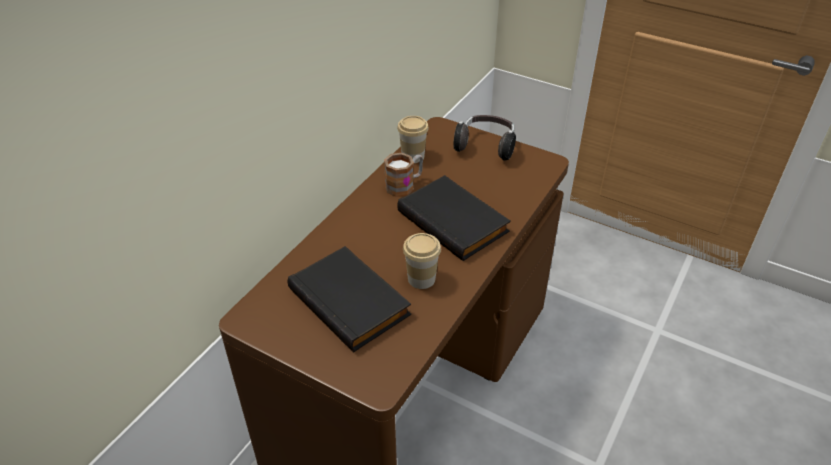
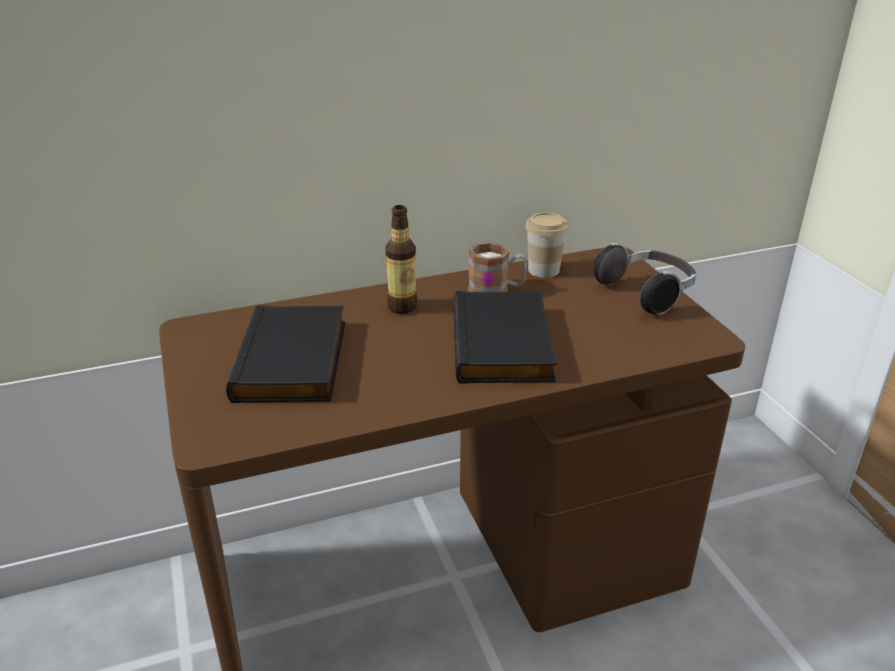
camera: 40 degrees right, 10 degrees down
(364, 226) = (402, 307): none -> bottle
(421, 279) = (390, 377): cup -> none

